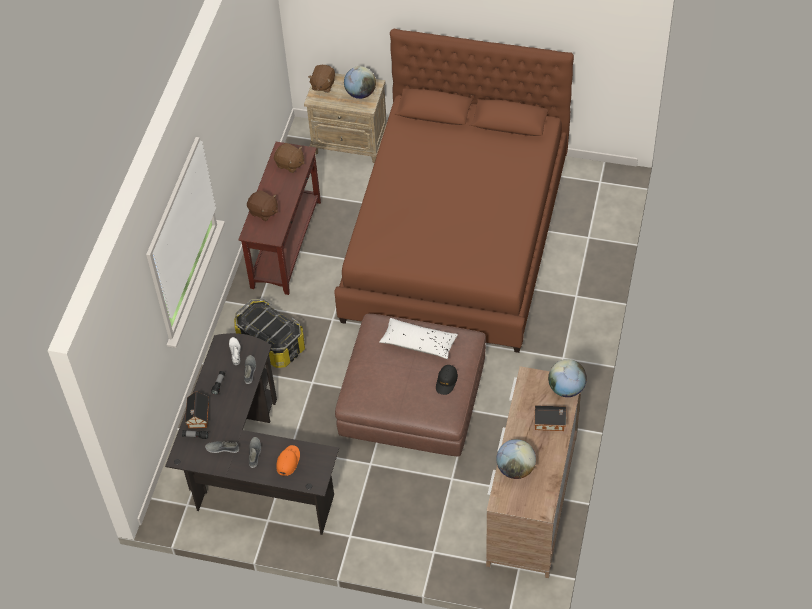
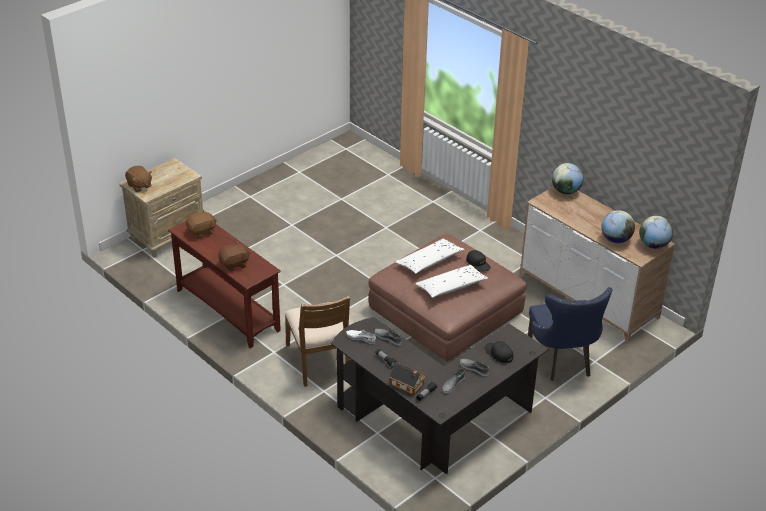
camera: 60 degrees left, 15 degrees down
(271, 344) = (319, 361): storage box -> brown chair
(288, 461) = (499, 354): orange cap -> black cap
(360, 93) = (173, 173): globe -> globe (653, 245)
(393, 379) = (451, 287): none -> white pillow
(414, 524) = (562, 360): none -> blue chair
(457, 237) = (321, 227): brown bed -> none
(551, 422) = (589, 209): toy house -> none

